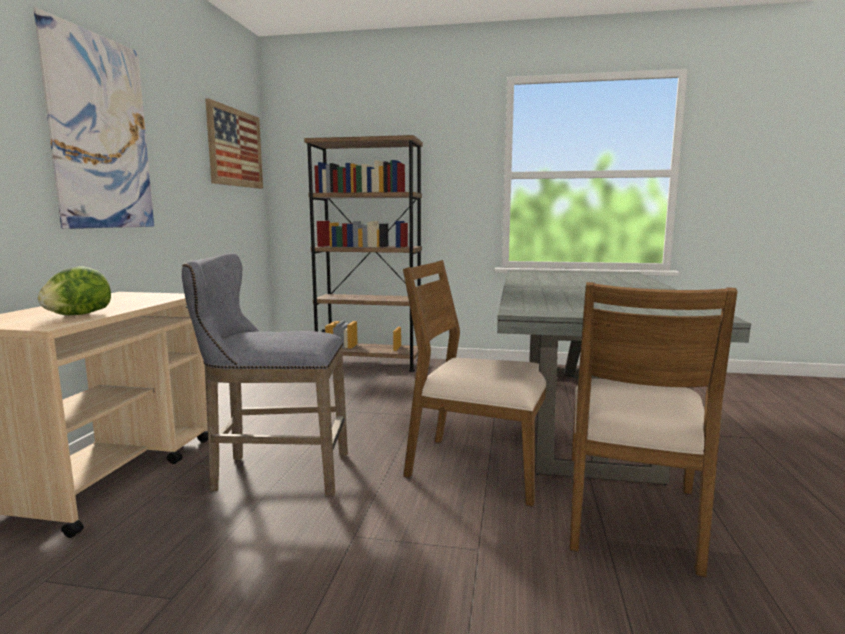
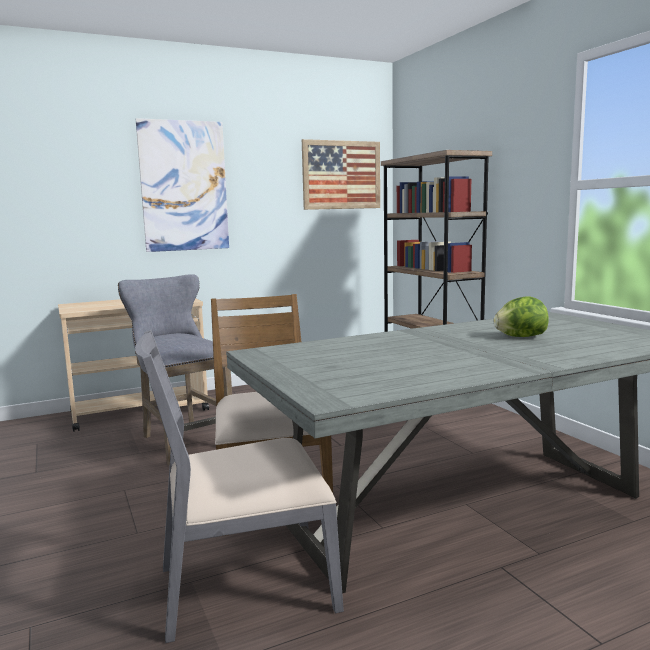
camera: 55 degrees right, 0 degrees up
(78, 315) = (104, 306): lettuce -> lettuce (520, 337)
(631, 517) = (245, 585): brown chair -> grey chair

